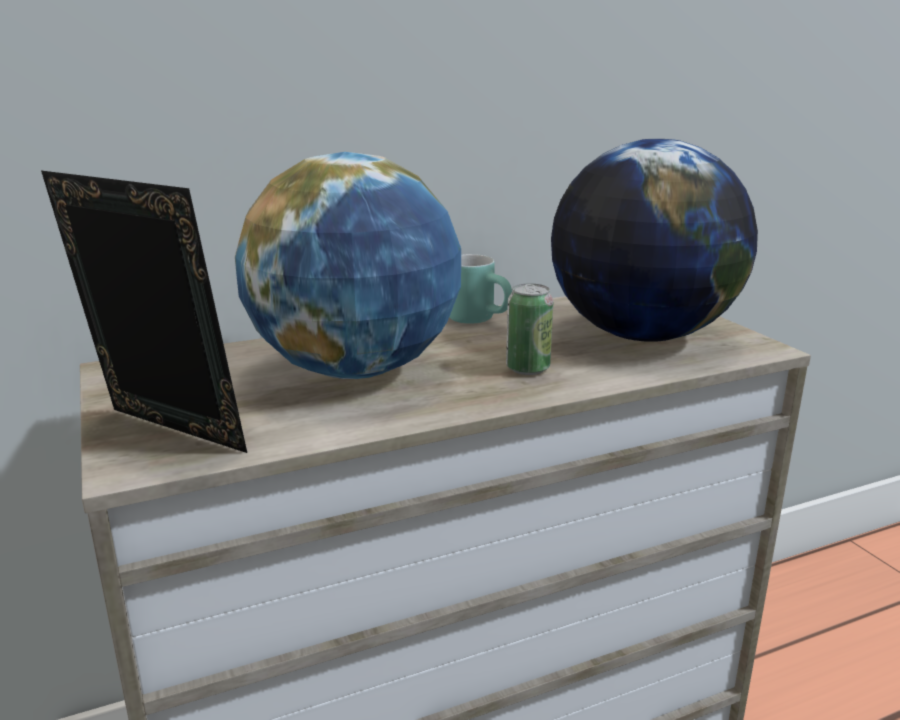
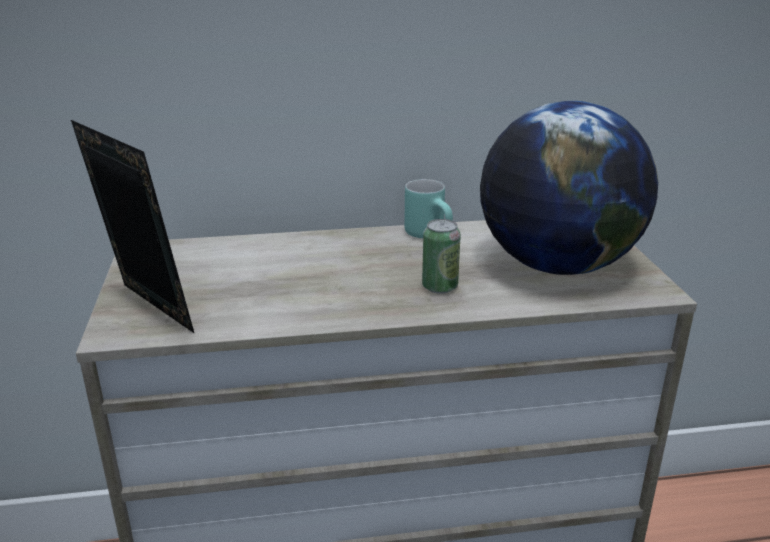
camera: 15 degrees right, 5 degrees up
(356, 371) = (307, 273): globe -> none

